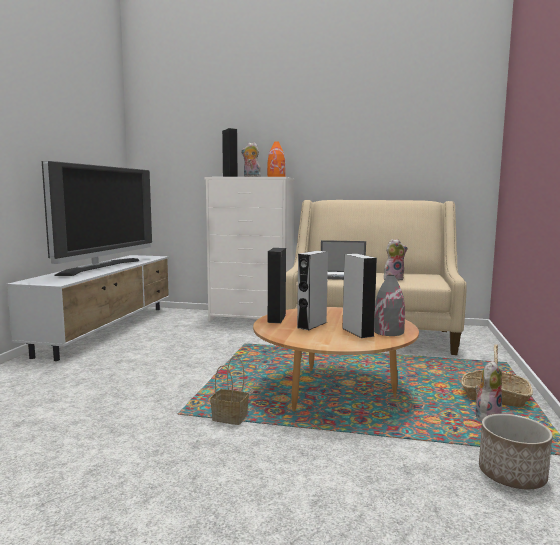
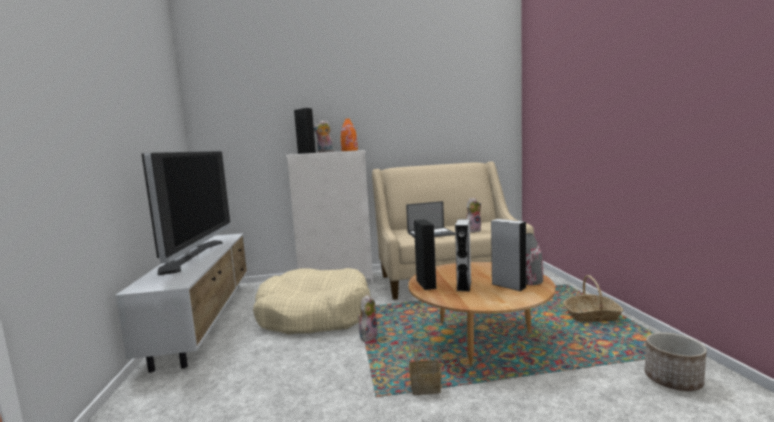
camera: 20 degrees left, 0 degrees up
(198, 343) = (315, 315): none -> beige dog bed
(486, 417) = (605, 334): plush toy -> plush toy (368, 336)

